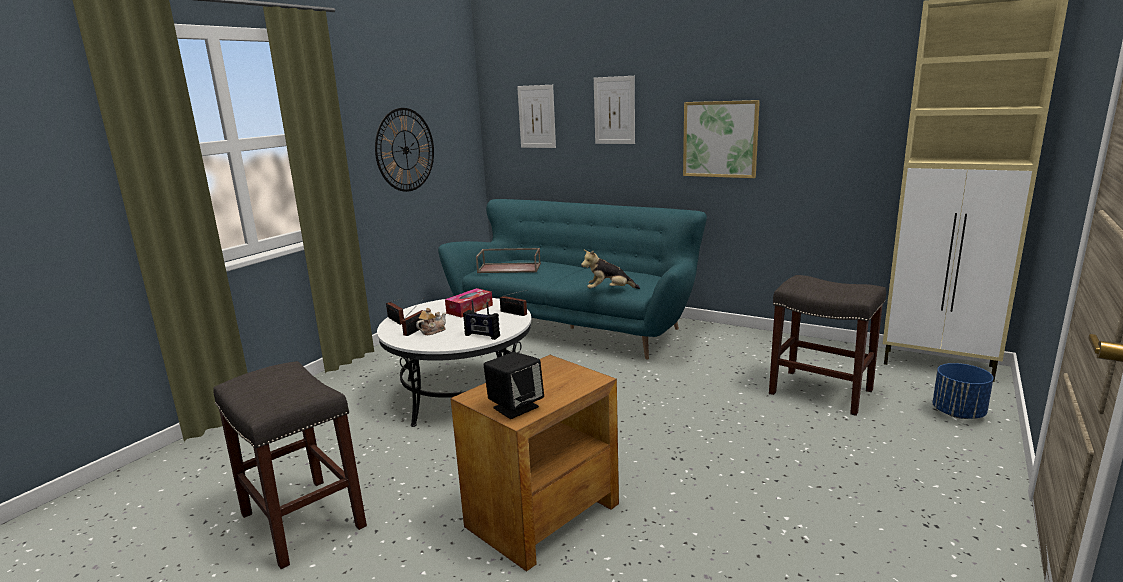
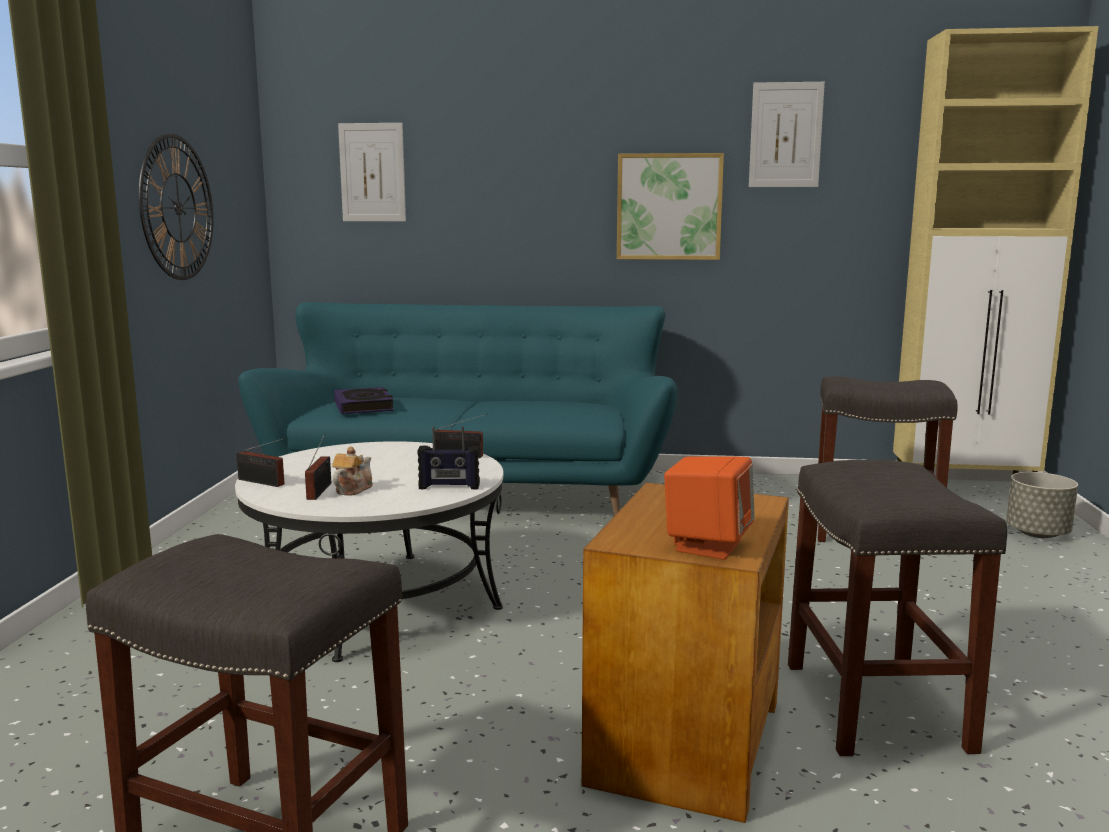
camera: 25 degrees left, 5 degrees down
(469, 309) = (376, 457): tissue box -> none
(510, 268) = (363, 406): brown tray -> book
(515, 407) = (707, 545): black speaker -> orange speaker
(609, 291) = (558, 422): plush toy -> none
(614, 110) = (506, 164): picture -> picture (785, 135)
(680, 521) = (878, 707): none -> grey stool
(958, 413) = (1038, 534): blue planter -> grey planter

